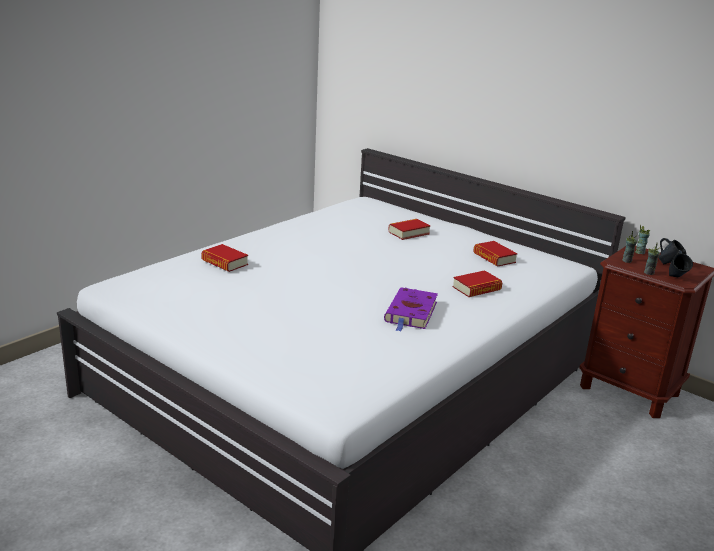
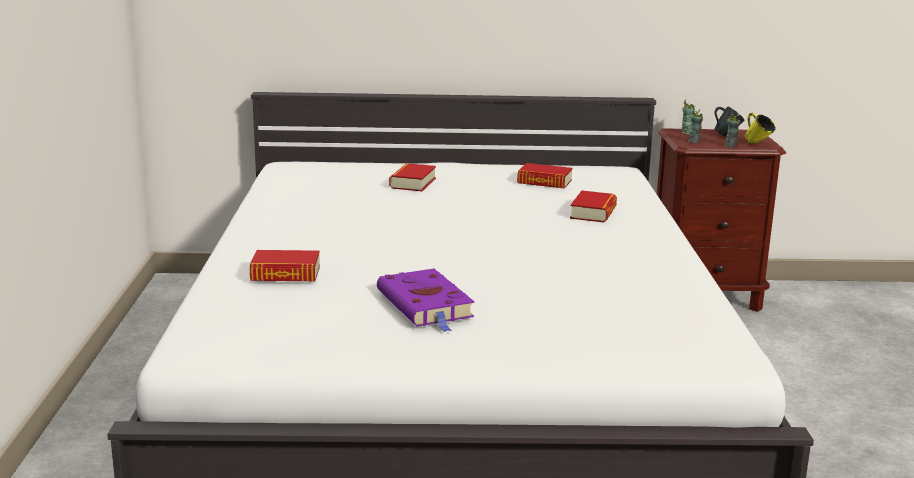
camera: 40 degrees left, 5 degrees down
(411, 313) = (592, 253): purple book -> purple book (426, 305)
(676, 278) = (757, 144): blue mug -> yellow mug

